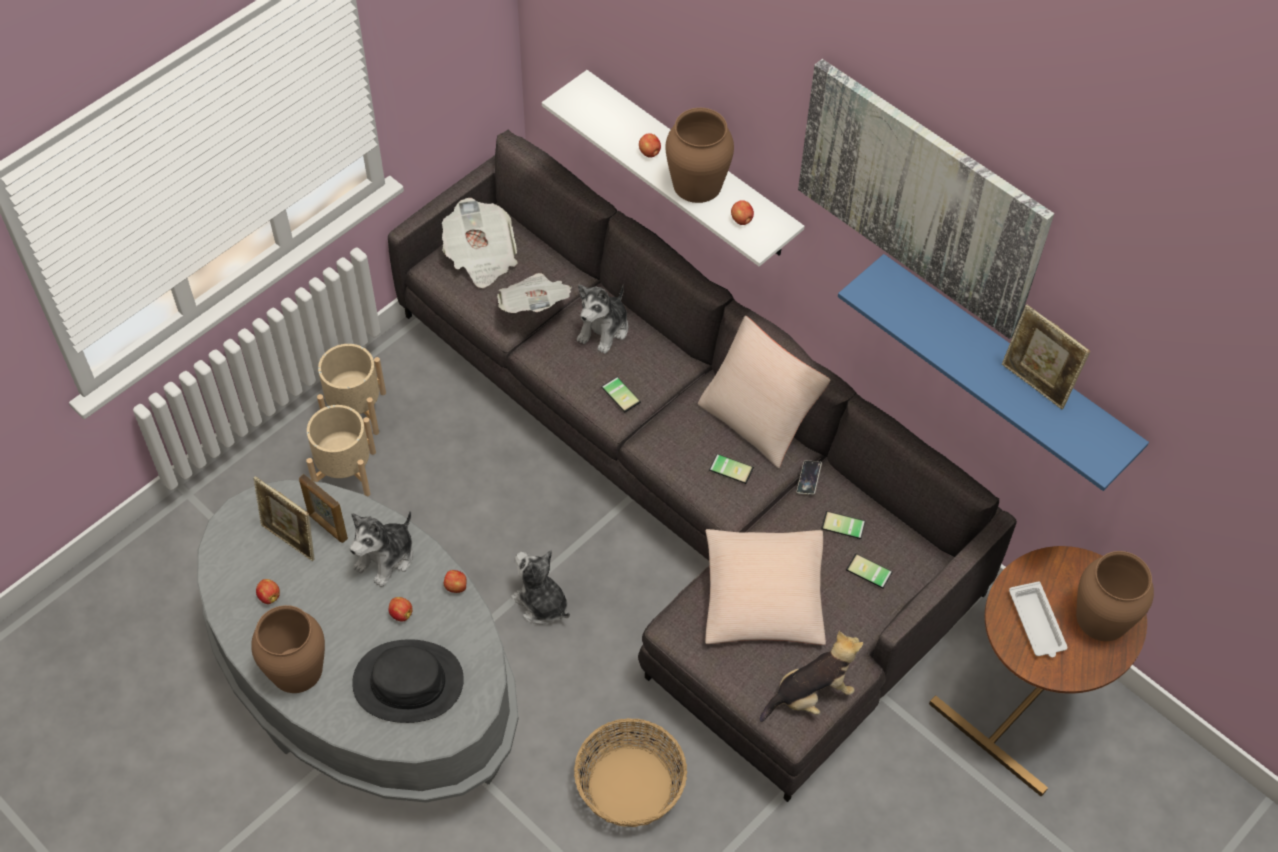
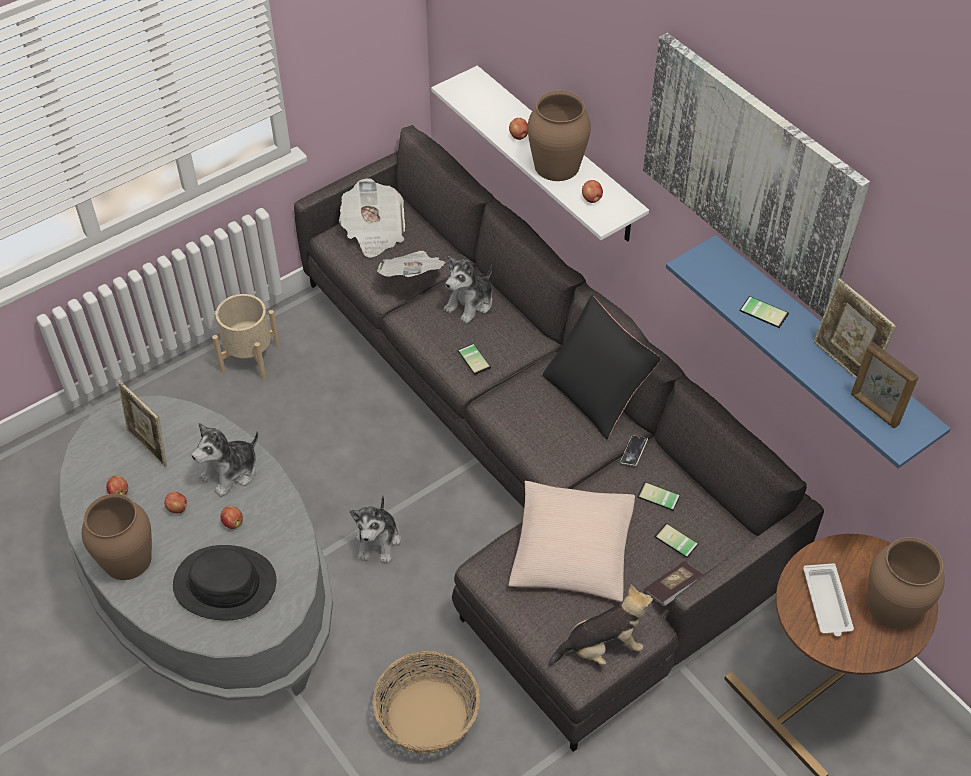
camera: 10 degrees right, 5 degrees down
(327, 527) = (185, 439): picture frame -> picture frame (874, 410)
(345, 472) = (229, 407): beige planter -> none
(456, 587) = (288, 505): apple -> apple (178, 508)
(541, 603) = (378, 541): plush toy -> plush toy turned 135 degrees counterclockwise
(732, 467) = (563, 433): phone -> phone (765, 310)
(759, 417) = (596, 393): beige pillow -> black pillow
(873, 624) = (673, 589): none -> book

